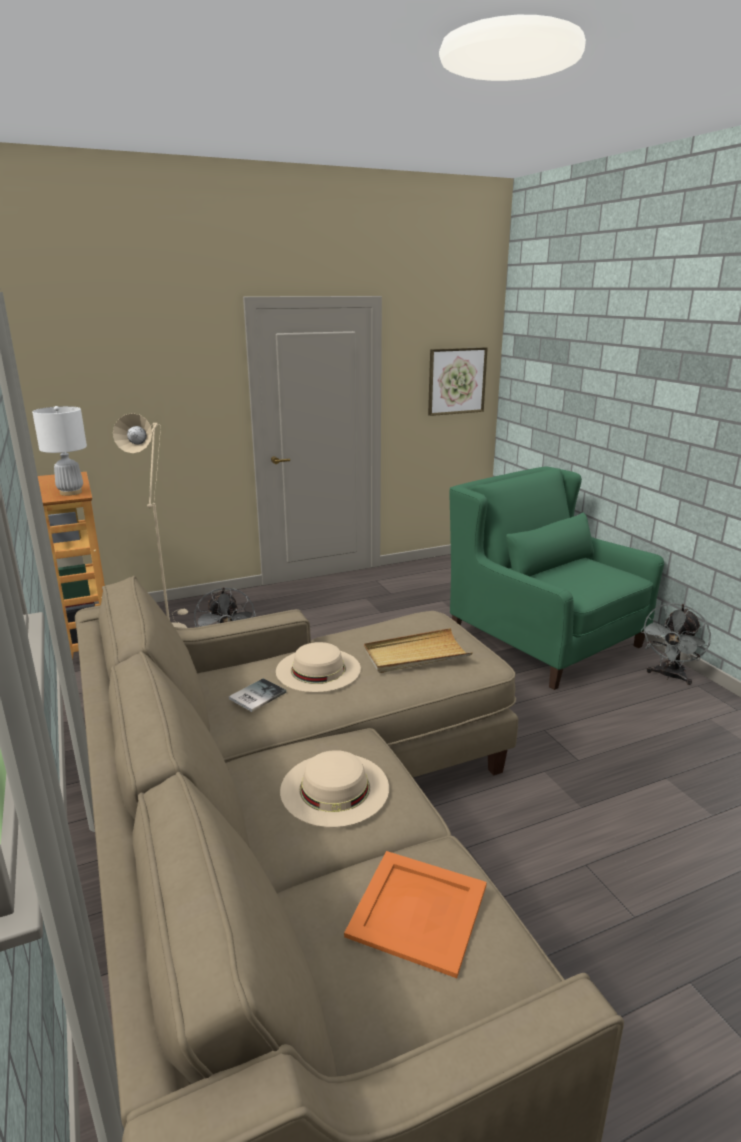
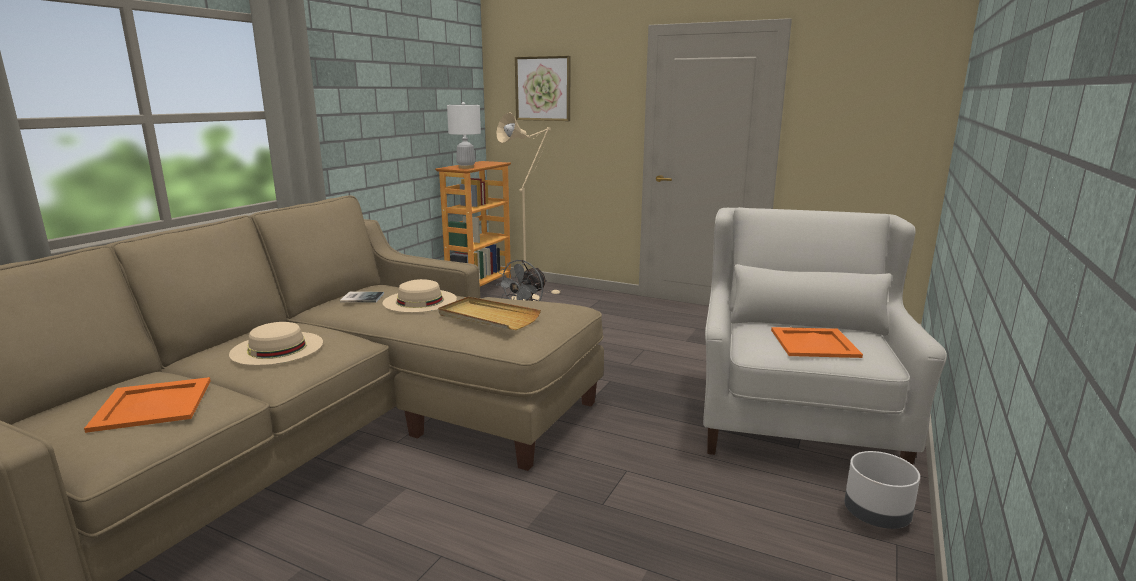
camera: 50 degrees right, 5 degrees down
(456, 381) = (885, 117): picture -> picture (543, 88)
(544, 639) = (795, 419): green armchair -> white armchair
(589, 578) = (813, 343): none -> orange tray
(669, 676) = (876, 517): grey fan -> grey planter

